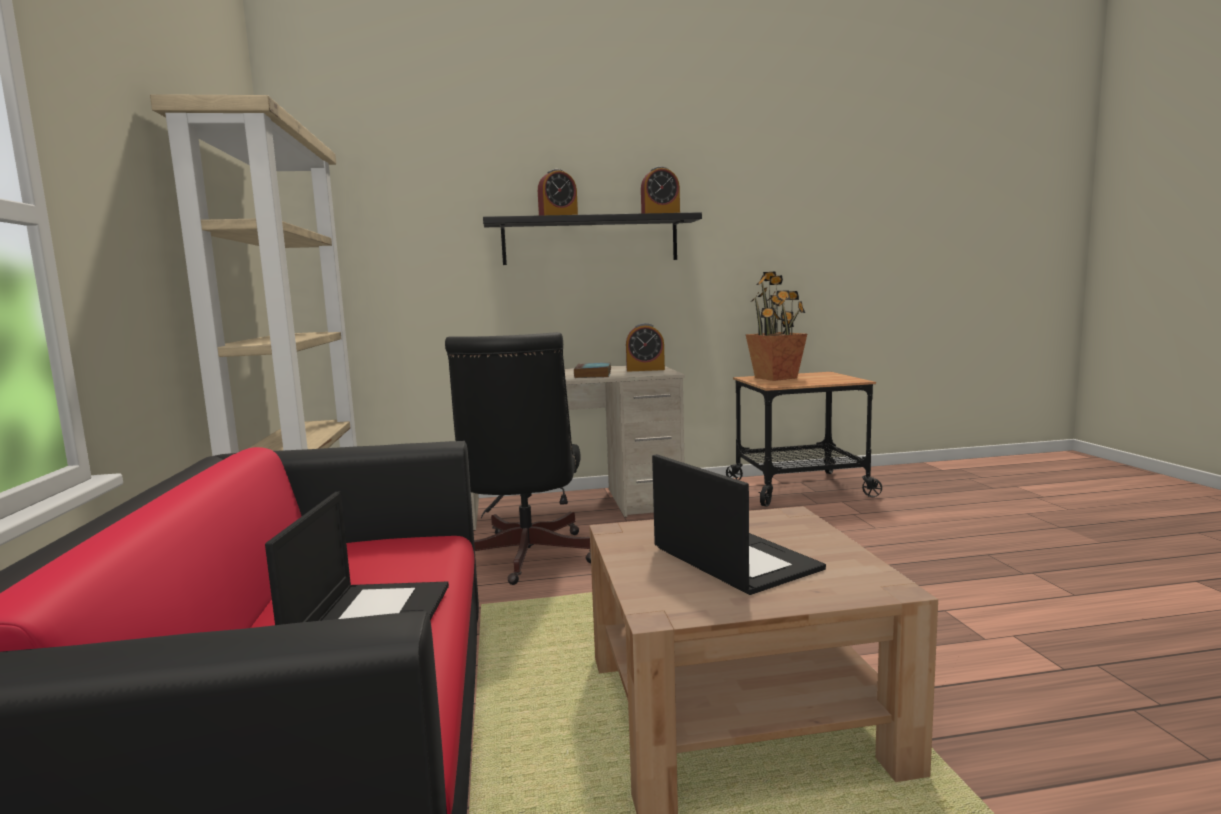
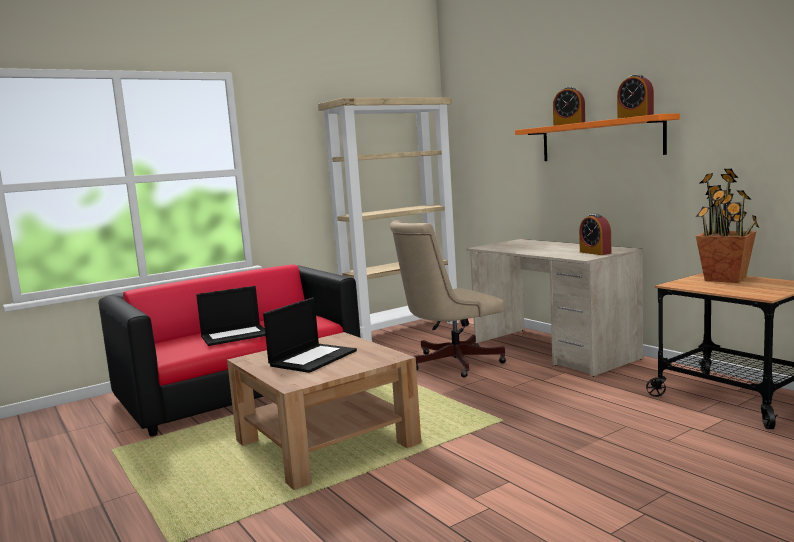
camera: 65 degrees right, 0 degrees up
(524, 559) = (449, 363): black office chair -> beige office chair
(590, 240) = (600, 140): black shelf -> orange shelf
(593, 375) = (548, 251): book -> none

